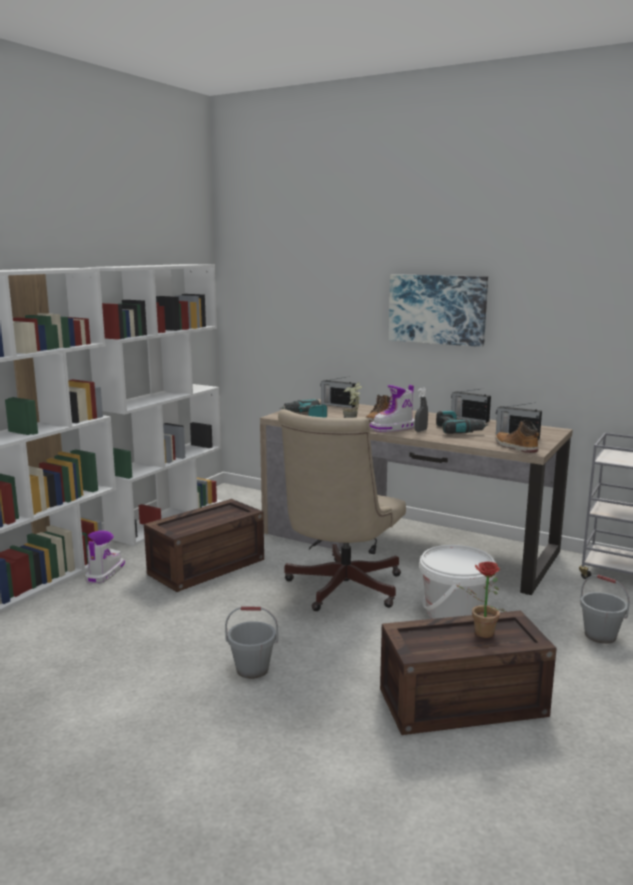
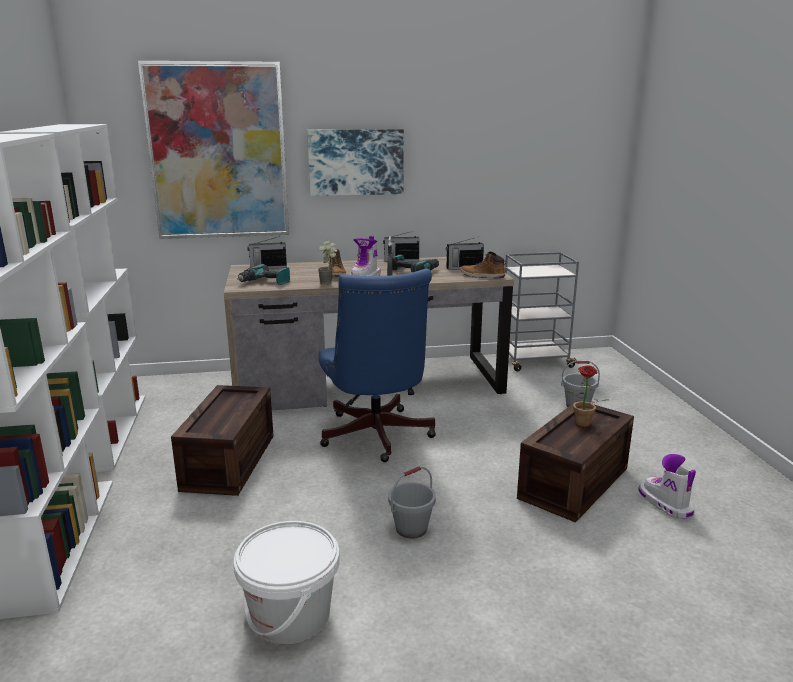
camera: 40 degrees left, 5 degrees up
(104, 573) = (128, 509): boot -> boot (665, 504)
(316, 293) = (218, 152): none -> picture
(340, 589) = (376, 438): beige office chair -> blue office chair
(454, 612) = (478, 424): white bucket -> white bucket (290, 615)

